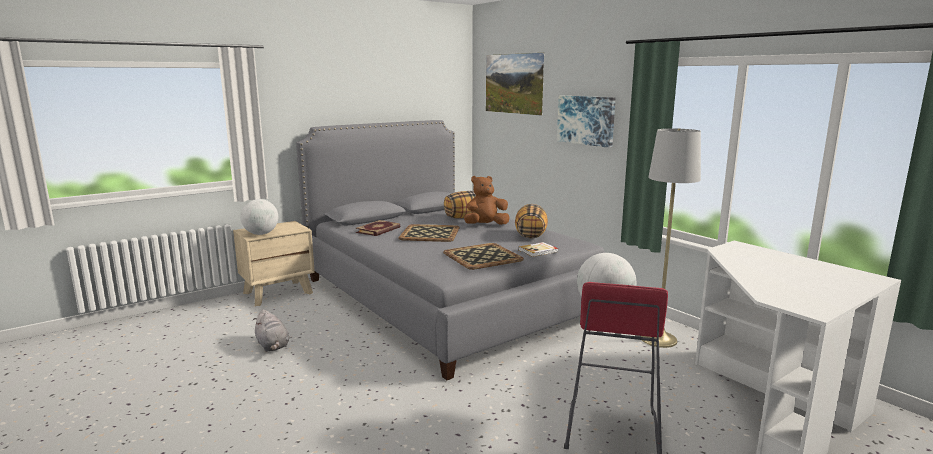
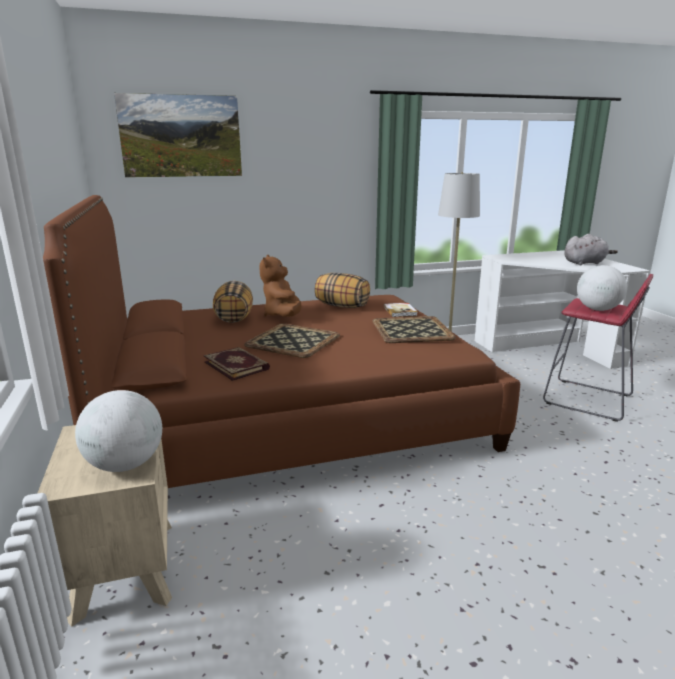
camera: 70 degrees left, 5 degrees up
(272, 346) = (369, 582): grey plush toy -> grey plush toy (585, 263)
(448, 297) = (291, 416): grey bed -> brown bed
(586, 120) = (310, 176): picture -> none

